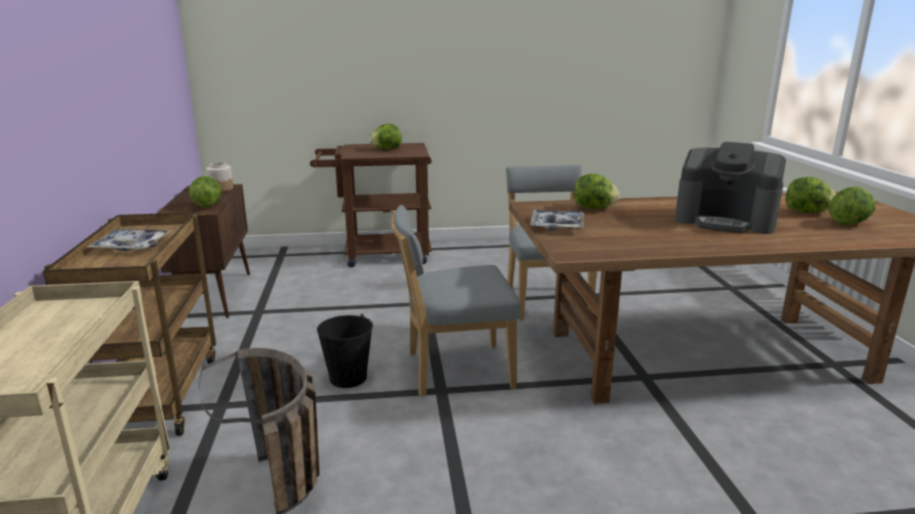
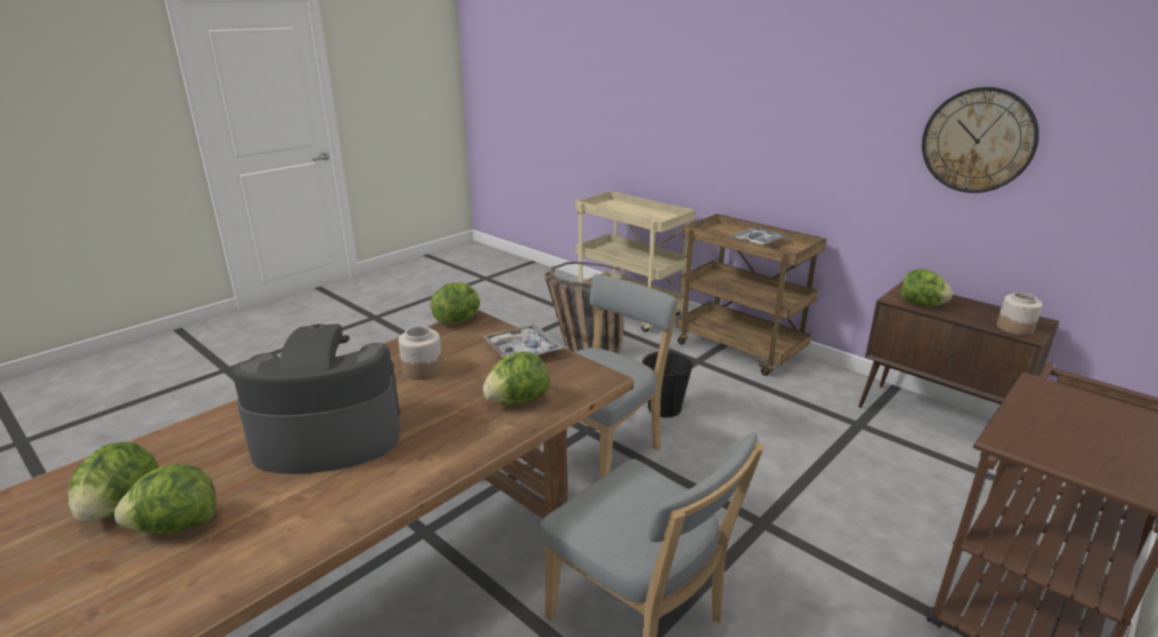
camera: 140 degrees right, 5 degrees up
(131, 69) = (978, 140): none -> wall clock
(386, 149) = (1089, 434): lettuce -> lettuce (458, 320)
(645, 233) = (422, 370): none -> jar

